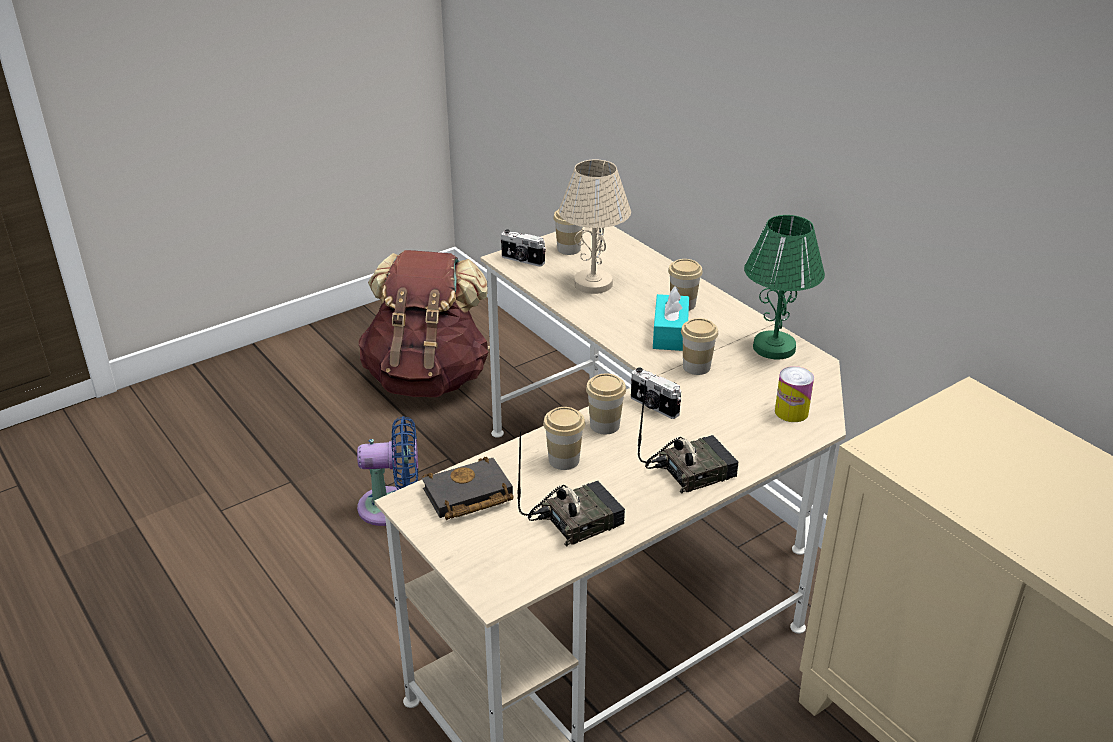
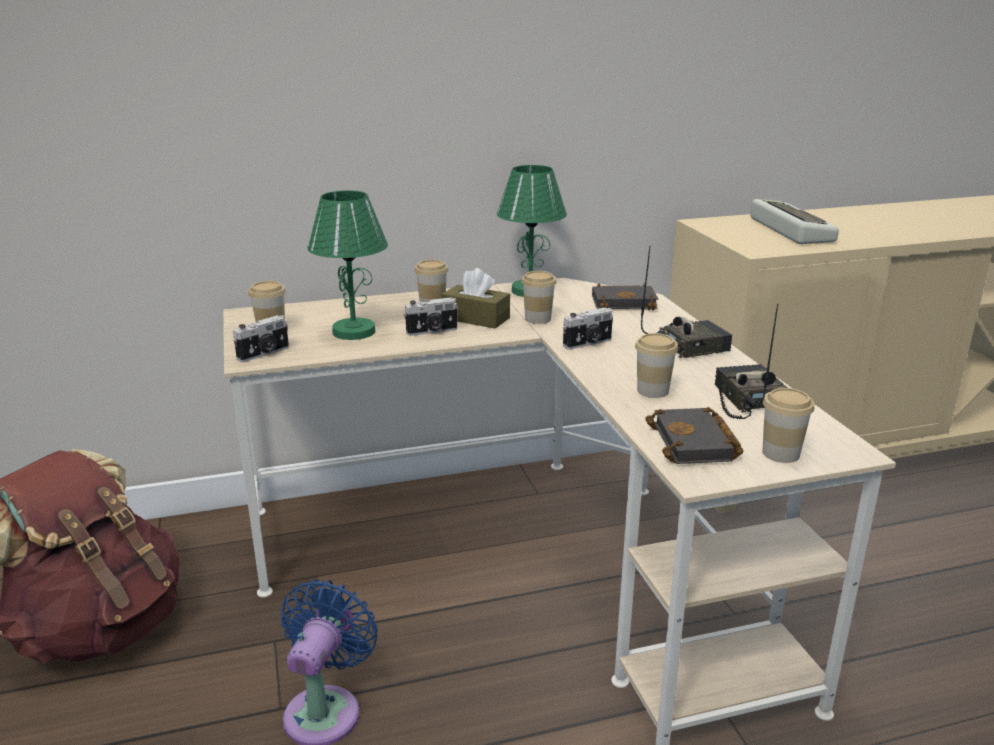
camera: 70 degrees left, 10 degrees down
(593, 284) = (354, 332): beige table lamp -> green table lamp
(604, 425) = (605, 366): cup -> cup (780, 453)
(621, 319) = (432, 331): none -> camera
(670, 333) = (476, 318): turquoise tissue box -> brown tissue box
(690, 469) = (688, 346): radio -> radio turned 75 degrees clockwise
(791, 412) = (625, 302): can -> black book
(1011, 468) = (788, 230): none -> keyboard

